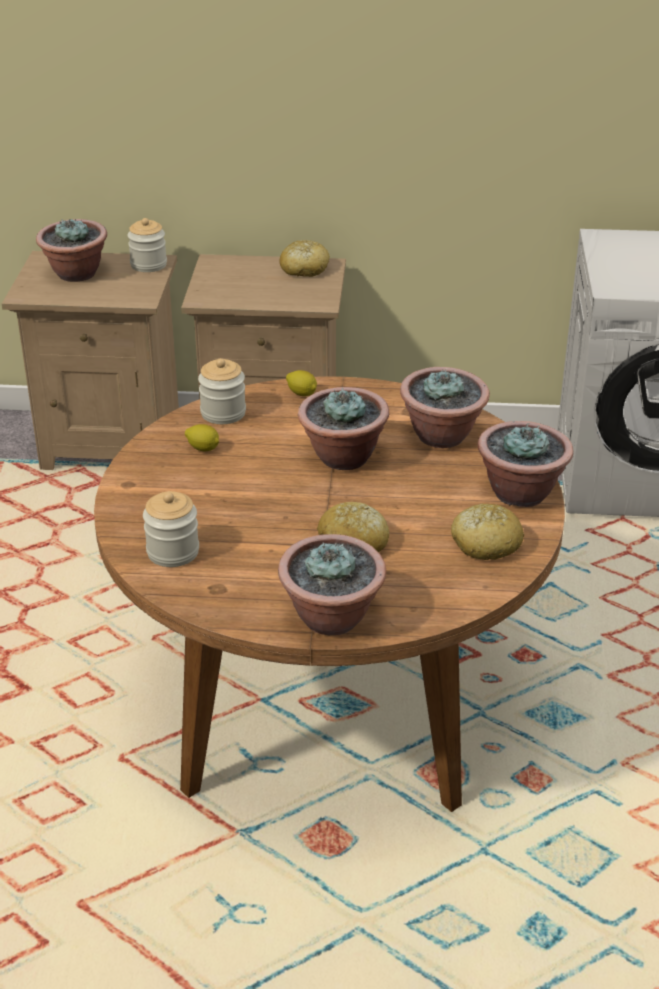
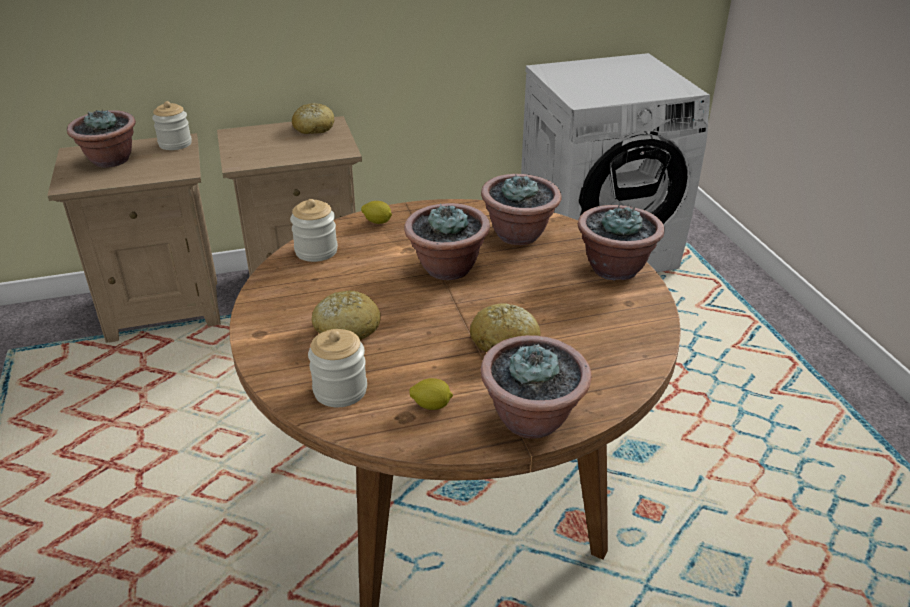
camera: 20 degrees left, 0 degrees up
(203, 448) = (315, 286): lemon -> lemon (431, 405)
(485, 543) = (617, 317): bread -> bread (346, 328)

